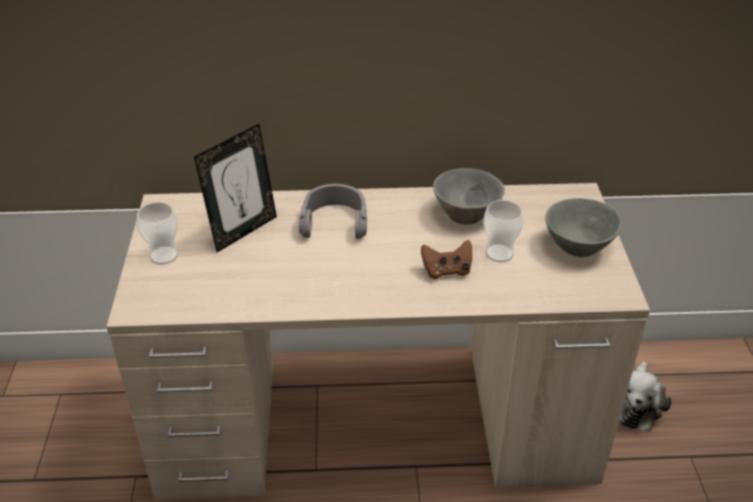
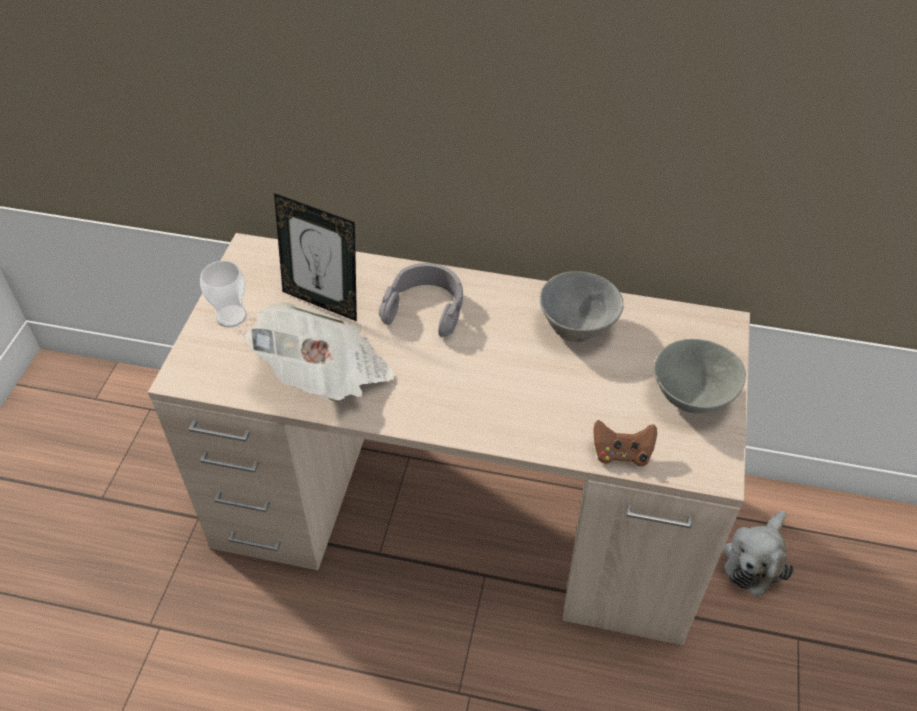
camera: 15 degrees right, 10 degrees up
(243, 231) = (323, 301): picture frame -> picture frame turned 60 degrees clockwise
(268, 284) = (327, 375): none -> newspaper
(447, 271) = (526, 398): brown game controller -> brown game controller (621, 453)
(499, 253) = (595, 387): cup -> none

